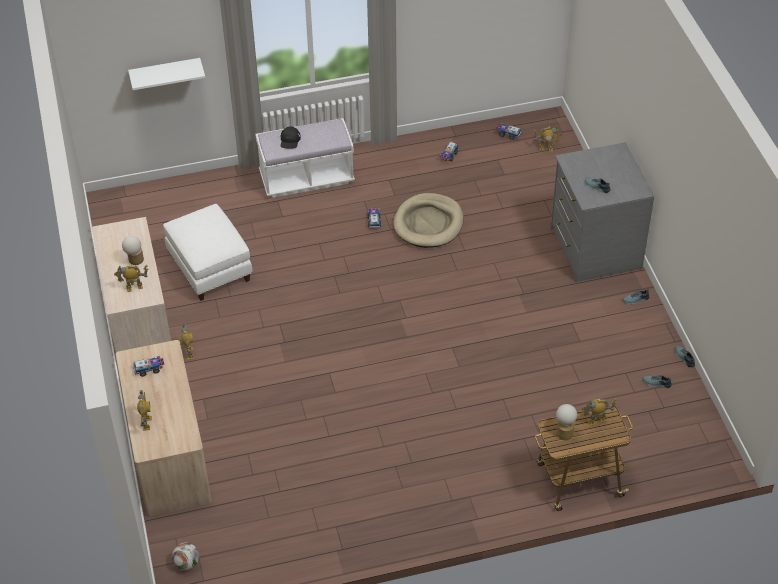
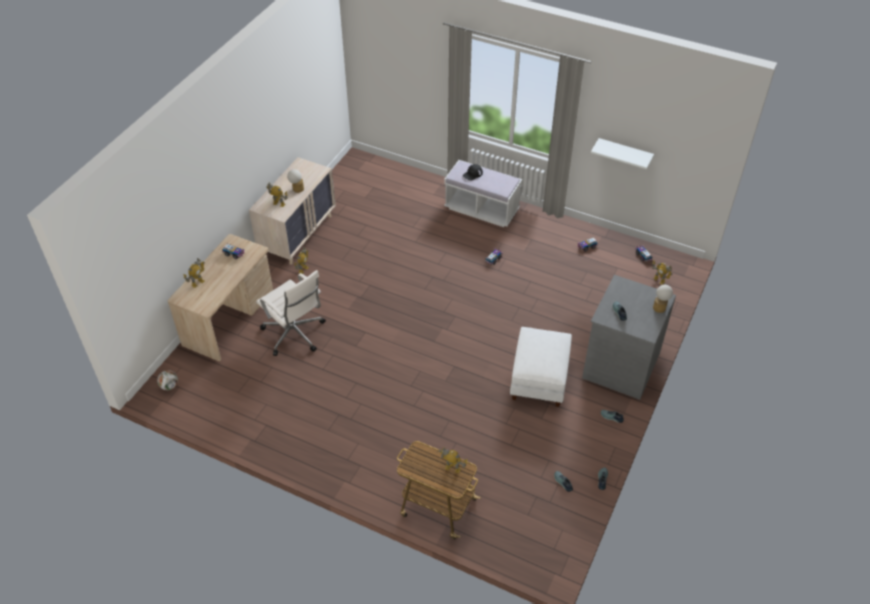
camera: 40 degrees right, 0 degrees up
(165, 73) = (411, 85): white shelf -> white shelf (624, 153)
(209, 268) = (368, 228): white ottoman -> white ottoman (538, 379)
(259, 422) = (295, 334): none -> white office chair
(428, 223) = (526, 281): beige dog bed -> none
(565, 431) = (424, 460): table lamp -> table lamp (660, 307)

